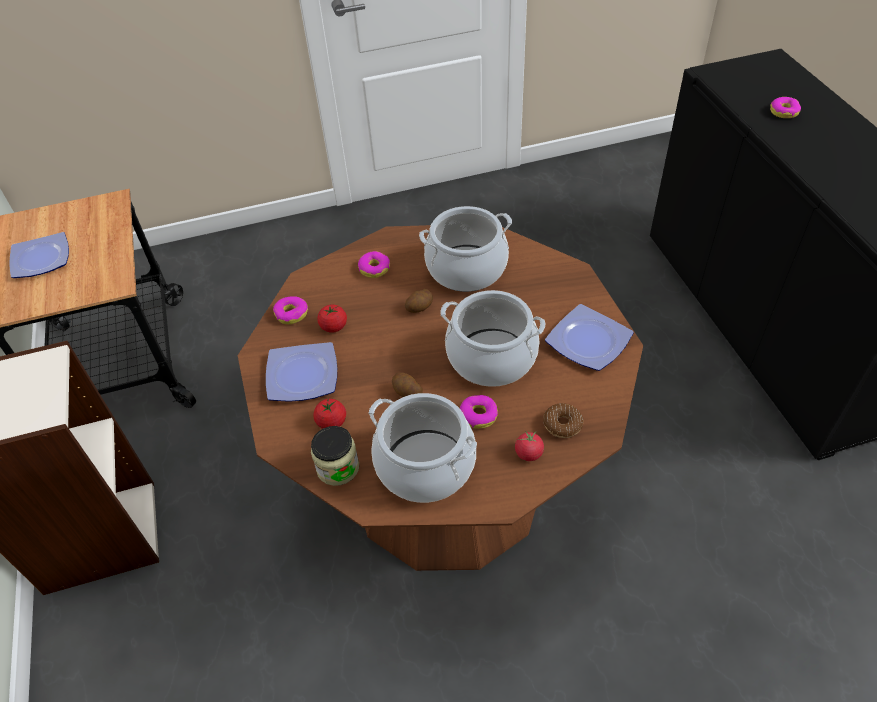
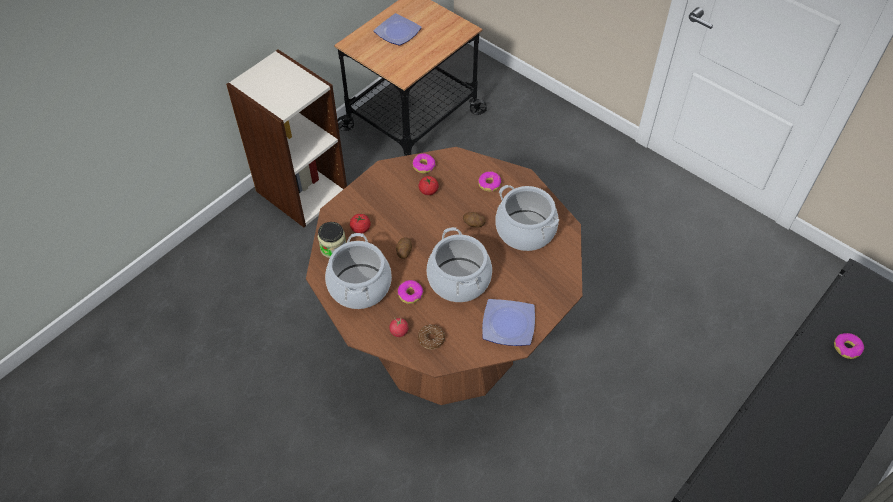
camera: 55 degrees right, 5 degrees up
(301, 377) = (382, 197): plate -> none

